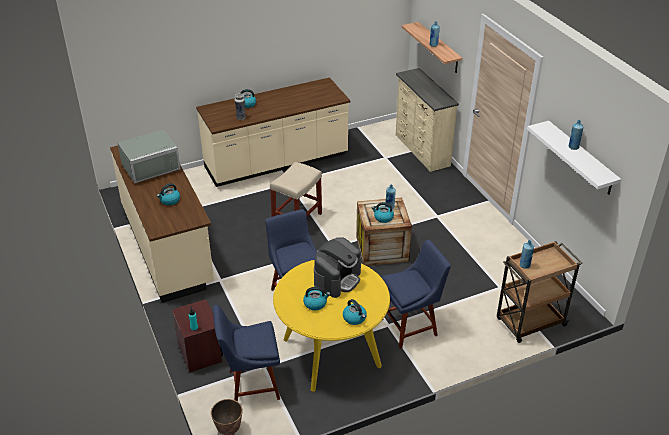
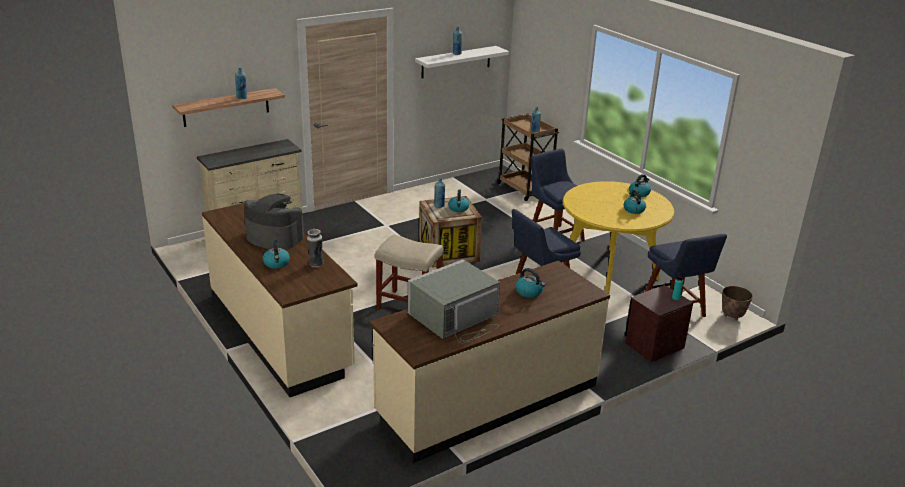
camera: 100 degrees left, 10 degrees down
(150, 166) = (456, 319): grey microwave -> grey microwave turned 90 degrees counterclockwise
(337, 279) = (594, 202): coffee machine -> coffee machine (274, 237)

